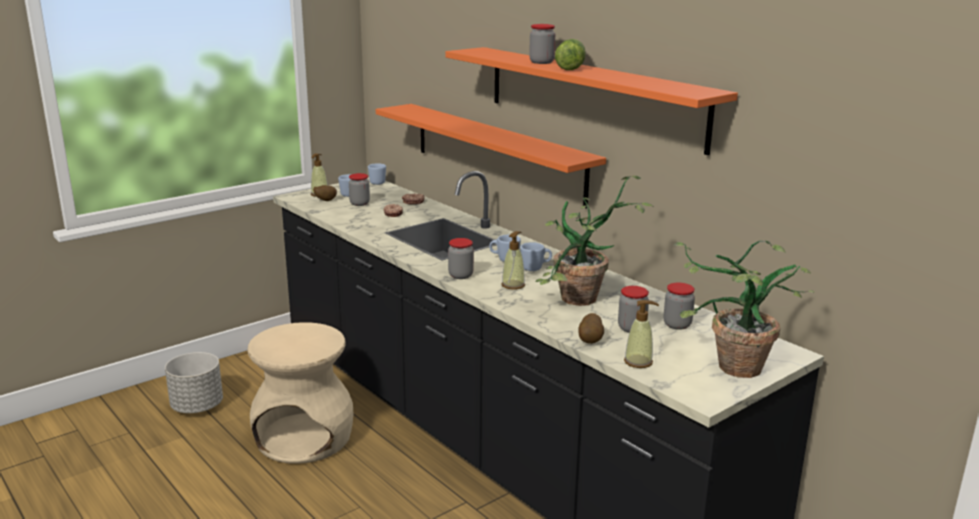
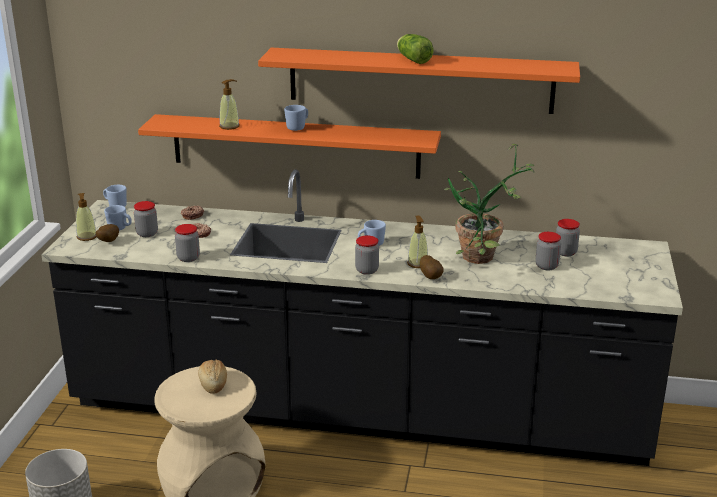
camera: 40 degrees left, 5 degrees up
(311, 338) = (213, 383): none -> bread
(535, 268) = (406, 243): blue mug -> blue mug (298, 127)
(541, 62) = (376, 58): jar -> jar (188, 258)
(591, 341) = (541, 286): potato -> potato (431, 277)
(638, 362) = (591, 288): soap dispenser -> soap dispenser (229, 126)
(728, 369) = (640, 271): potted plant -> none

